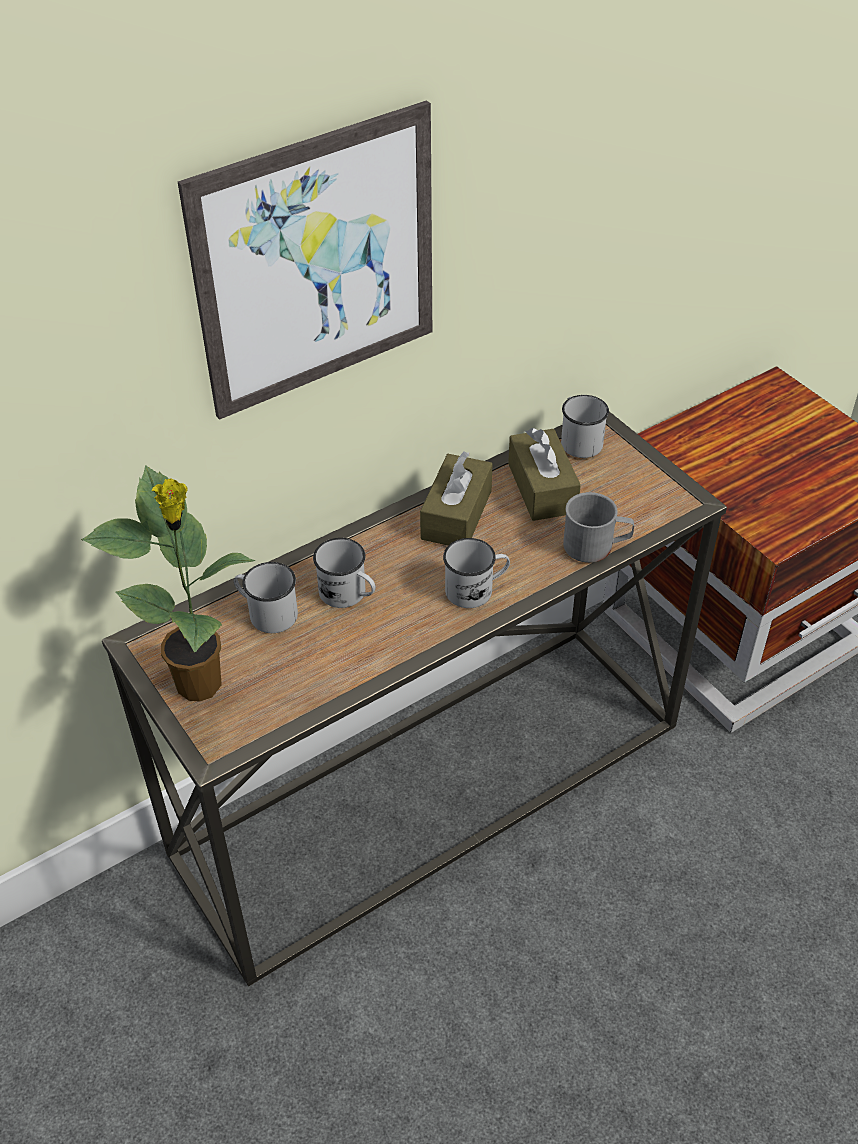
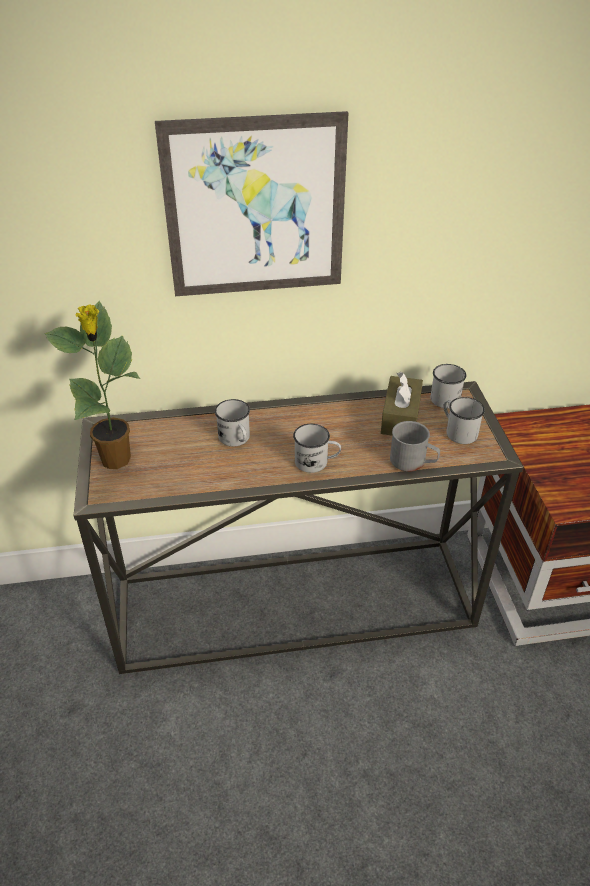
camera: 25 degrees right, 5 degrees down
(267, 613) = (182, 434): white mug -> white mug (457, 431)
(456, 515) = (334, 415): brown tissue box -> none

